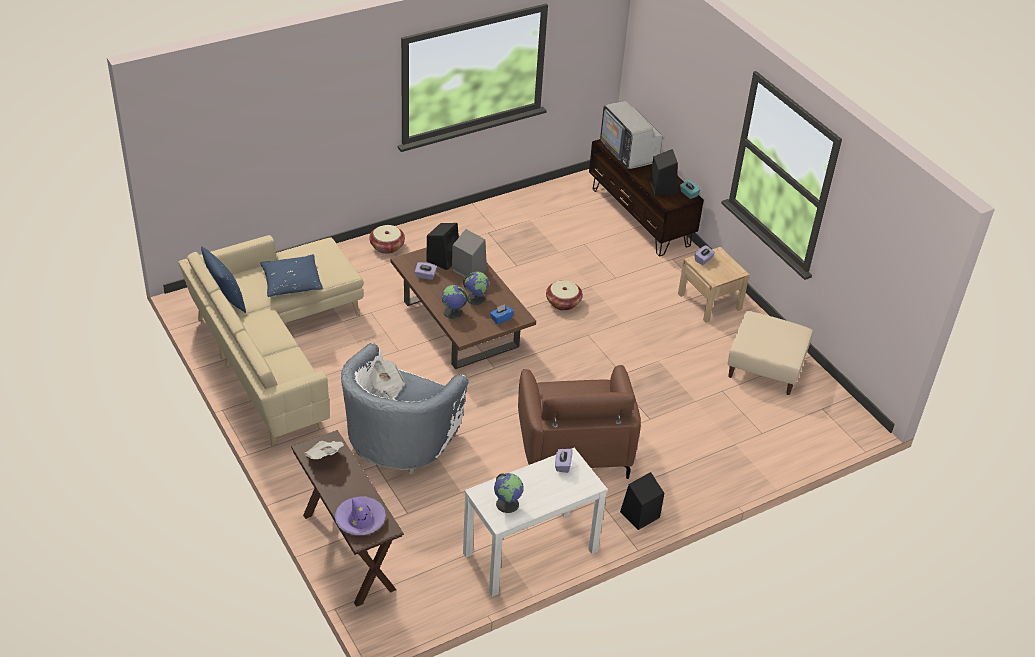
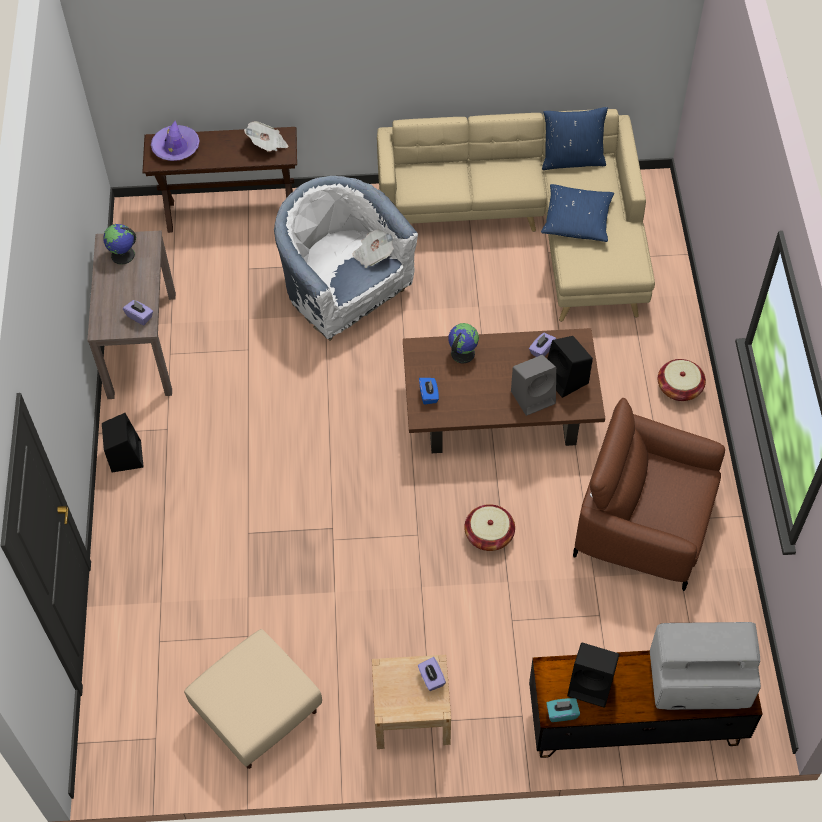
camera: 120 degrees right, 15 degrees up
(476, 298) = (476, 384): globe -> none
(530, 552) = (142, 344): white console table -> brown console table
(573, 446) = (250, 439): brown armchair -> brown armchair (644, 524)

